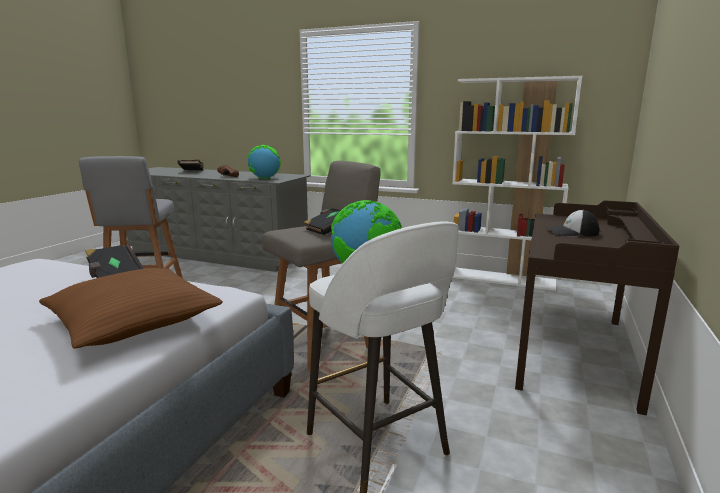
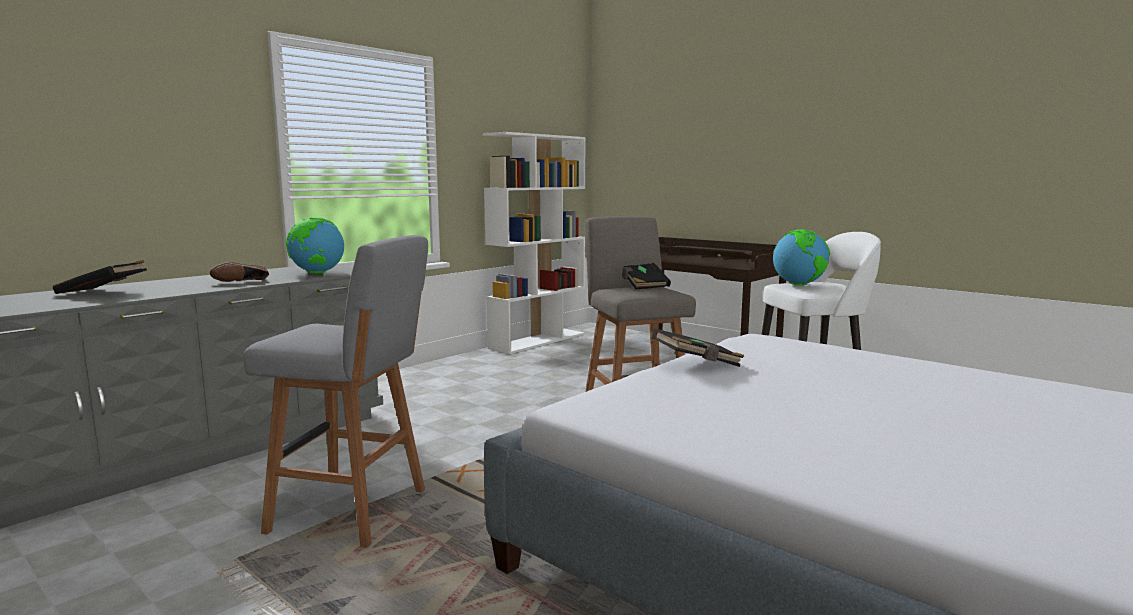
camera: 70 degrees left, 5 degrees down
(133, 321) = (827, 355): brown pillow -> none
(572, 232) = (688, 259): cap -> none

